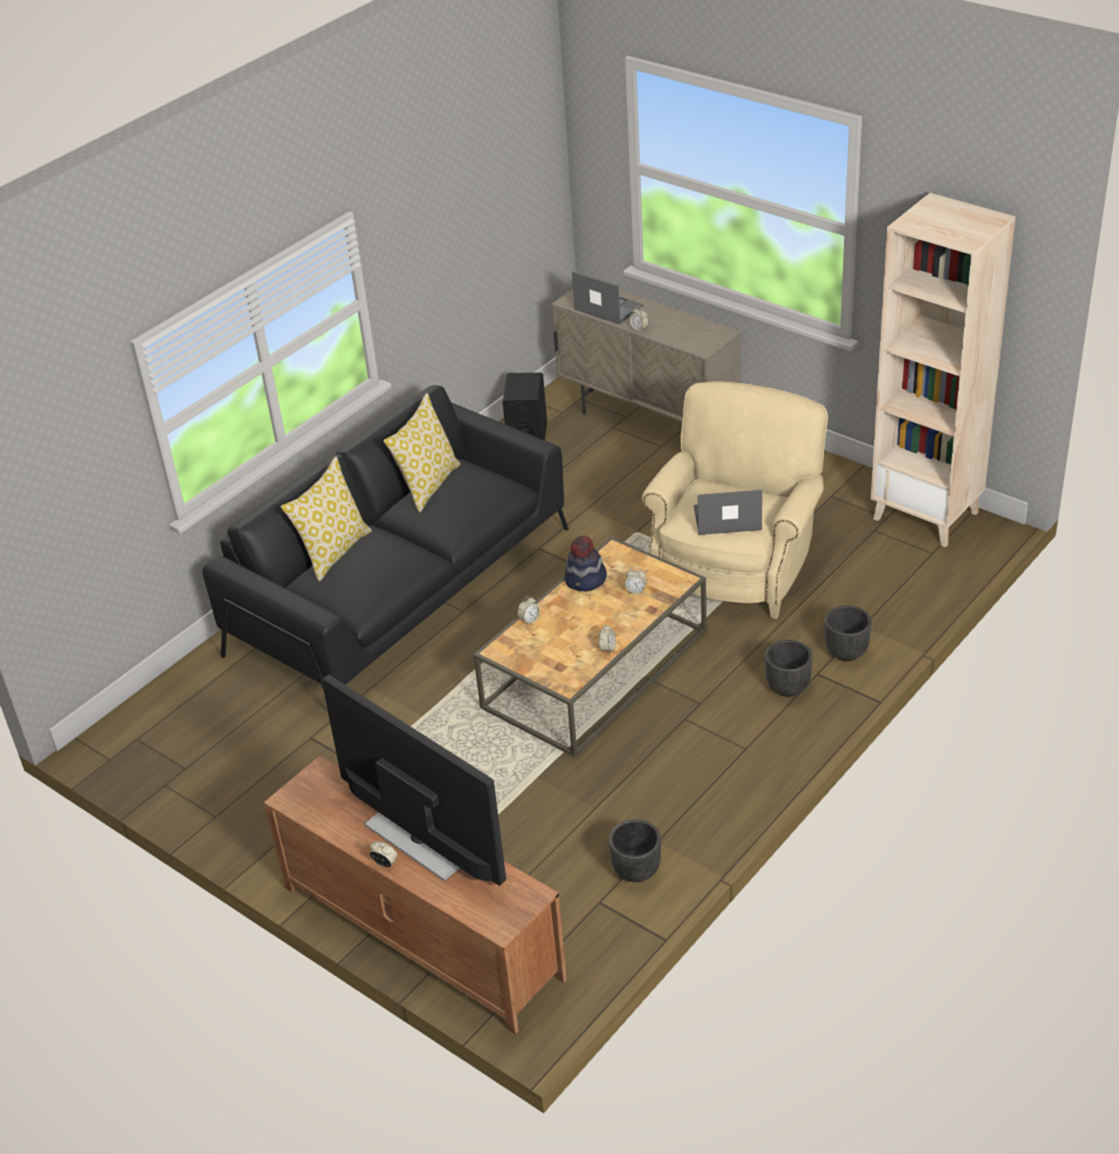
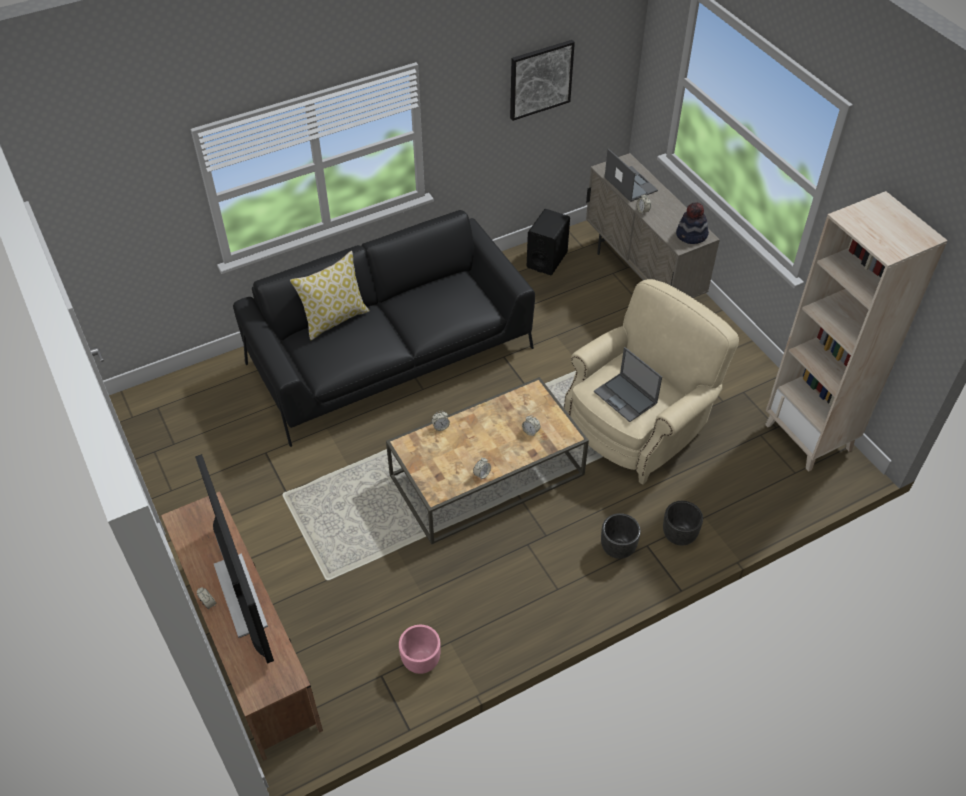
camera: 20 degrees right, 10 degrees up
(428, 485) = (429, 286): pillow -> none
(475, 208) = (540, 79): none -> picture
(586, 580) = (500, 408): hat -> hat (691, 236)
(636, 872) = (420, 661): black planter -> pink planter
(726, 518) = (626, 397): laptop -> laptop turned 150 degrees counterclockwise

